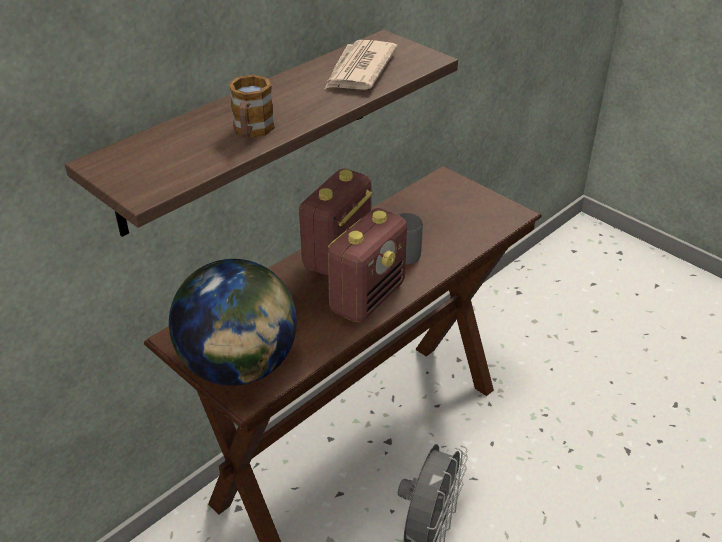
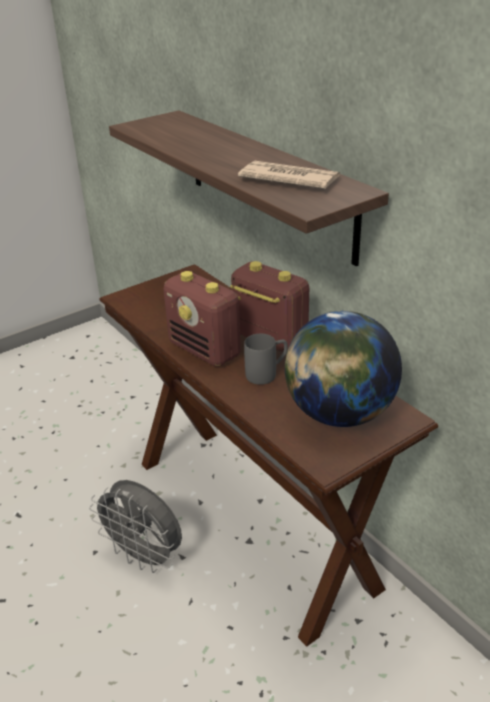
camera: 100 degrees right, 5 degrees down
(239, 366) = (150, 295): globe -> globe (339, 414)
(252, 131) = (192, 147): mug -> none

